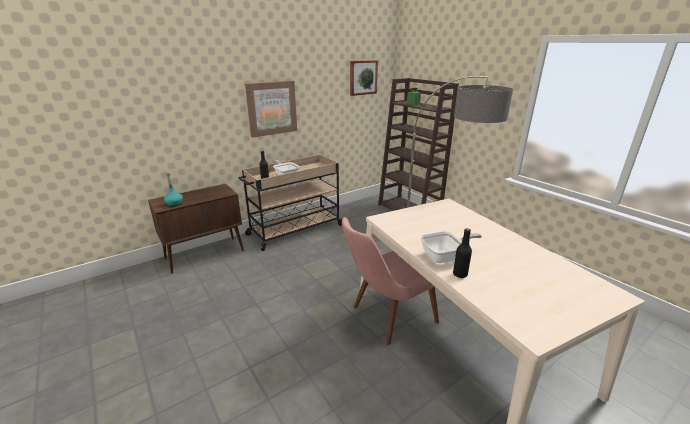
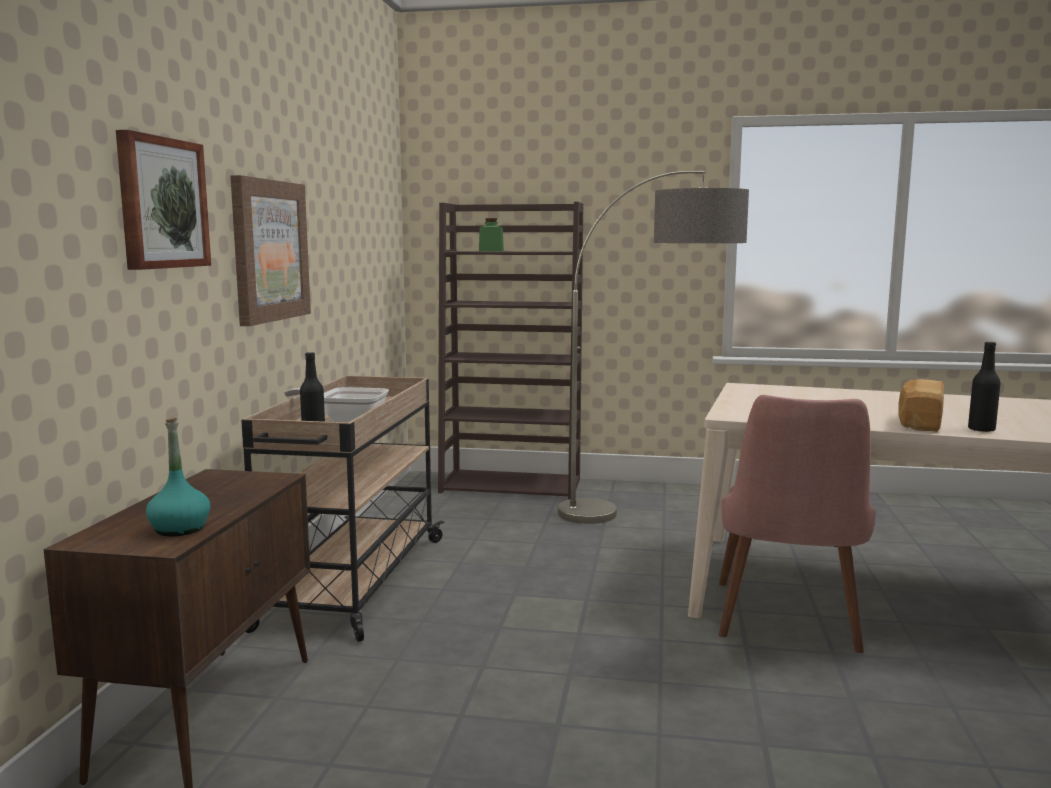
camera: 45 degrees left, 15 degrees down
(363, 77) = (374, 199): picture -> picture (161, 203)
(445, 256) = (919, 423): frying pan -> bread

